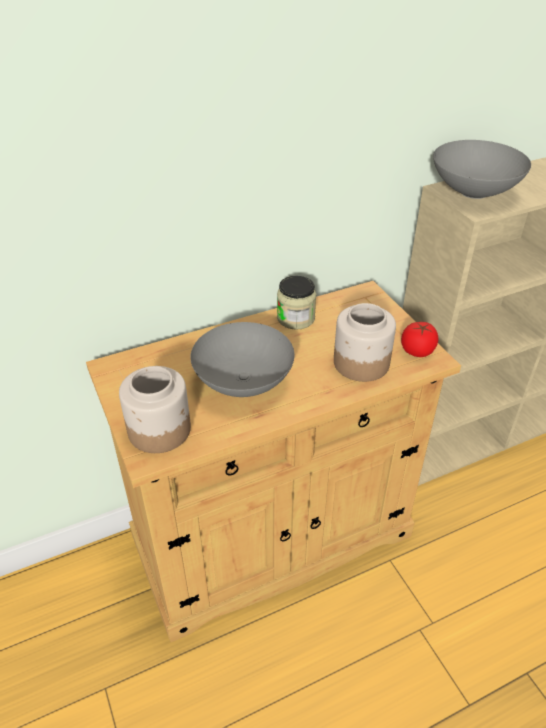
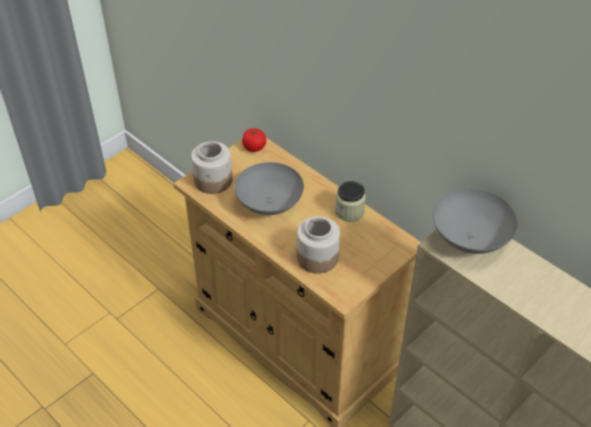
camera: 70 degrees right, 5 degrees up
(417, 351) = (347, 286): tomato -> tomato (254, 147)

